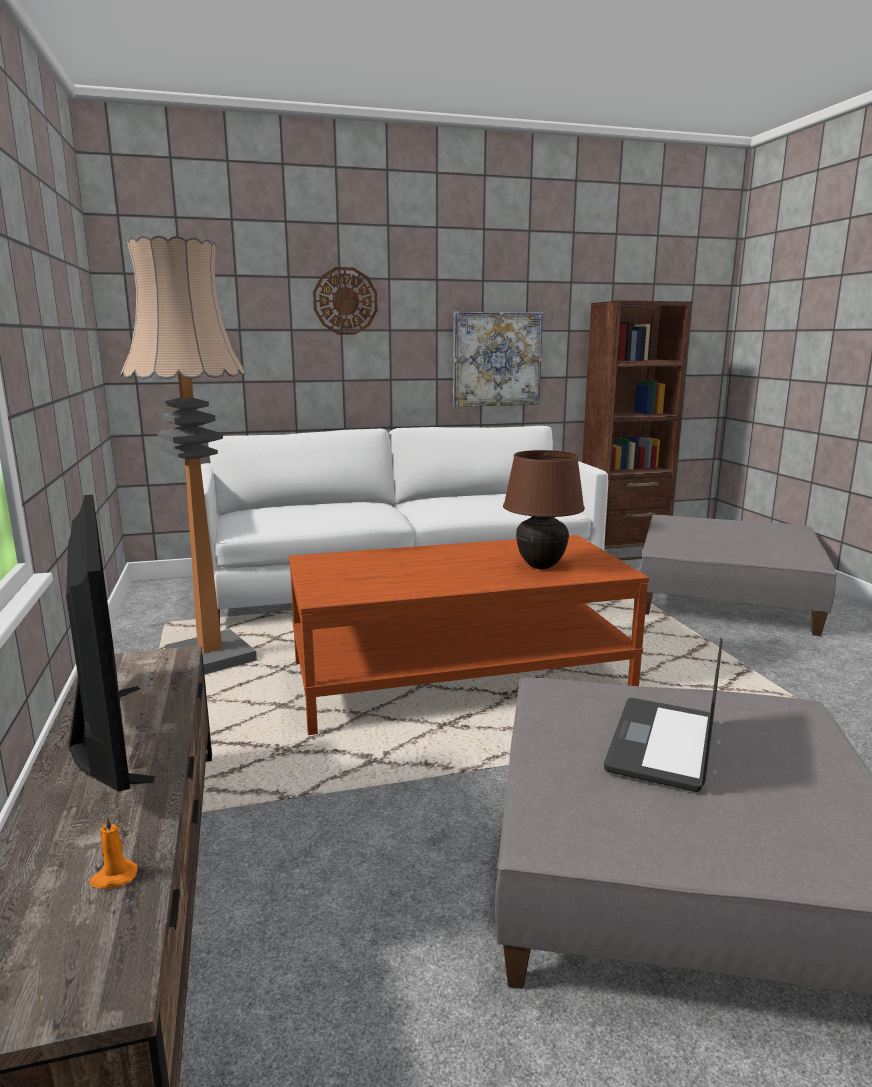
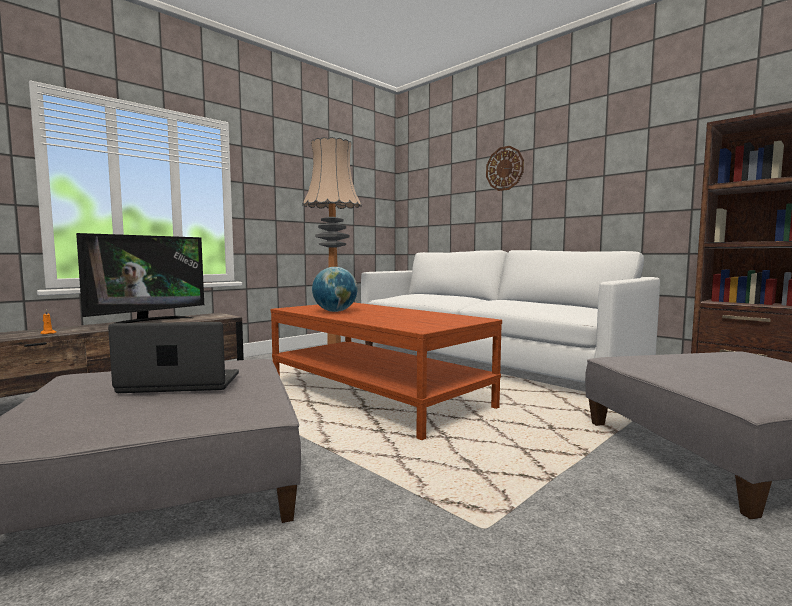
camera: 60 degrees right, 10 degrees down
(410, 579) = (335, 311): none -> globe
(496, 359) = (615, 198): picture -> none
(540, 566) = (401, 320): brown table lamp -> none

